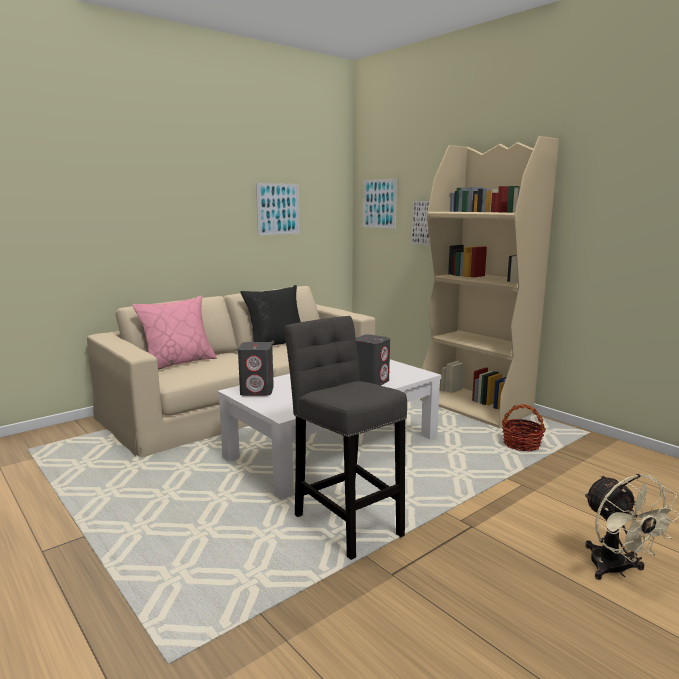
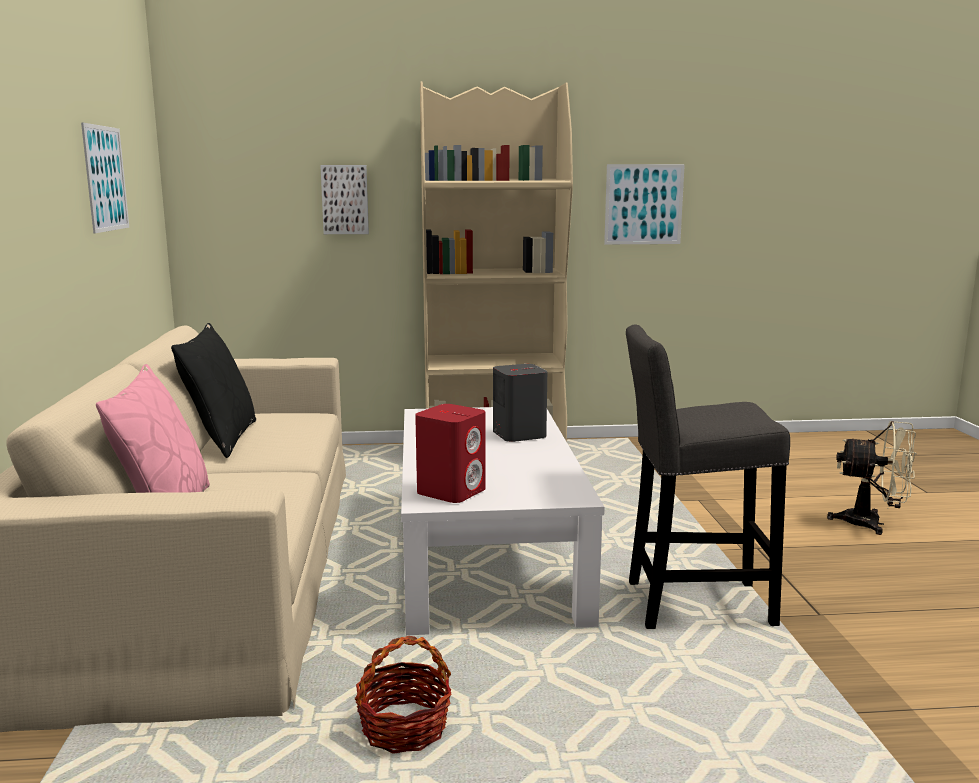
camera: 55 degrees left, 0 degrees up
(257, 391) = (452, 491): grey speaker -> red speaker
(379, 203) = (234, 169): picture -> picture (643, 204)
(521, 444) = (615, 469): basket -> basket (404, 728)

